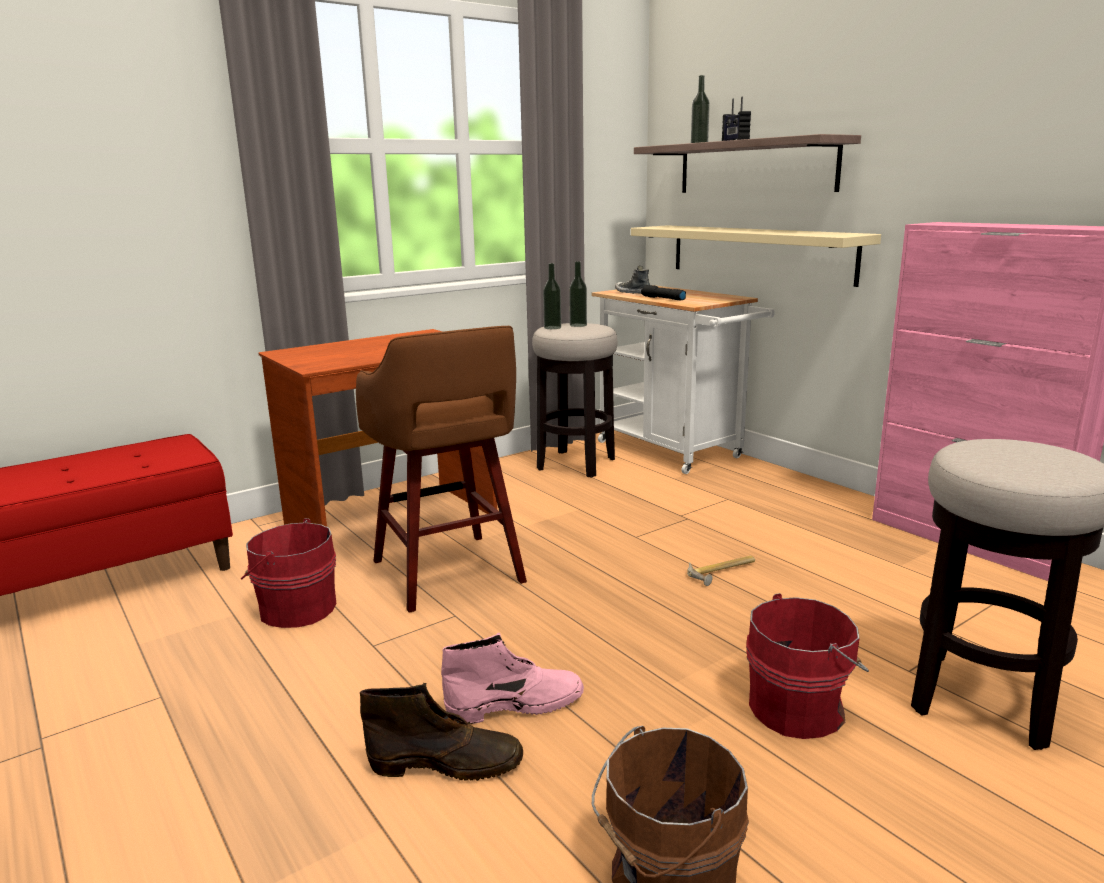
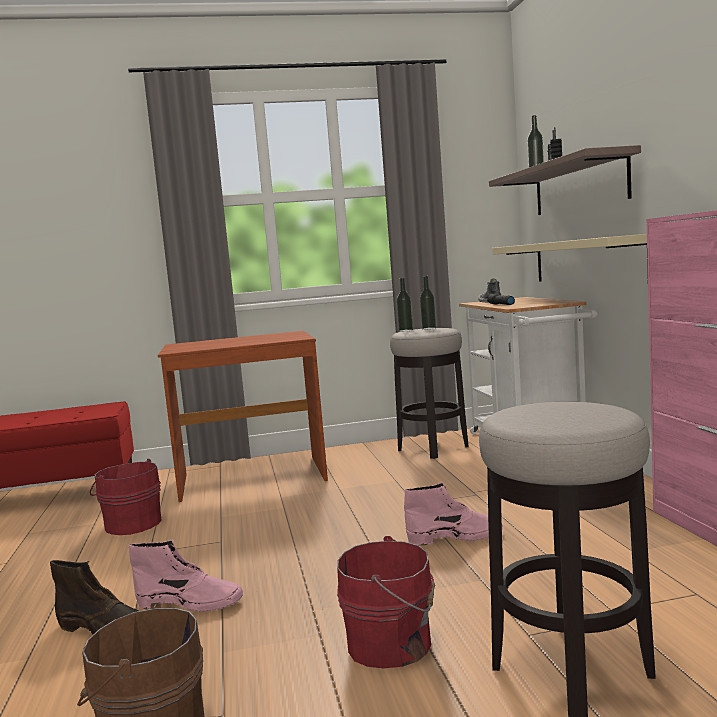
camera: 25 degrees right, 10 degrees down
(449, 574) = (249, 514): brown stool -> none
(723, 572) = (456, 537): hammer -> pink boot

